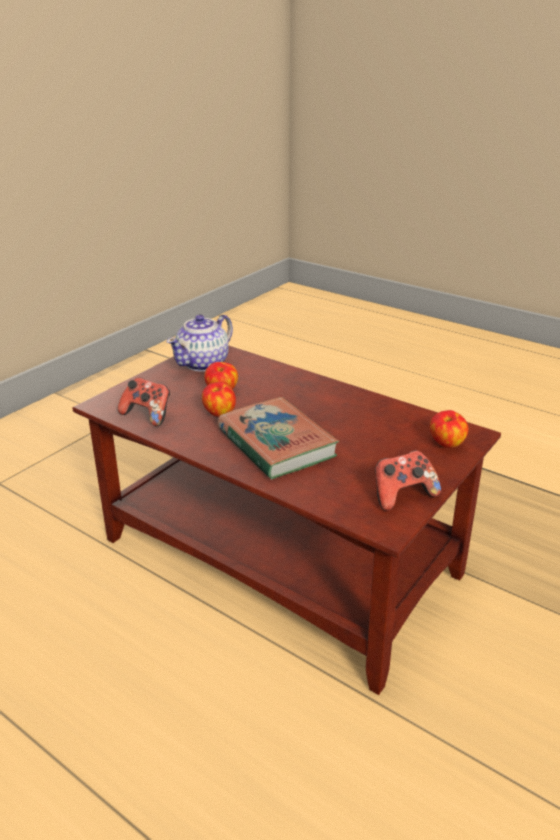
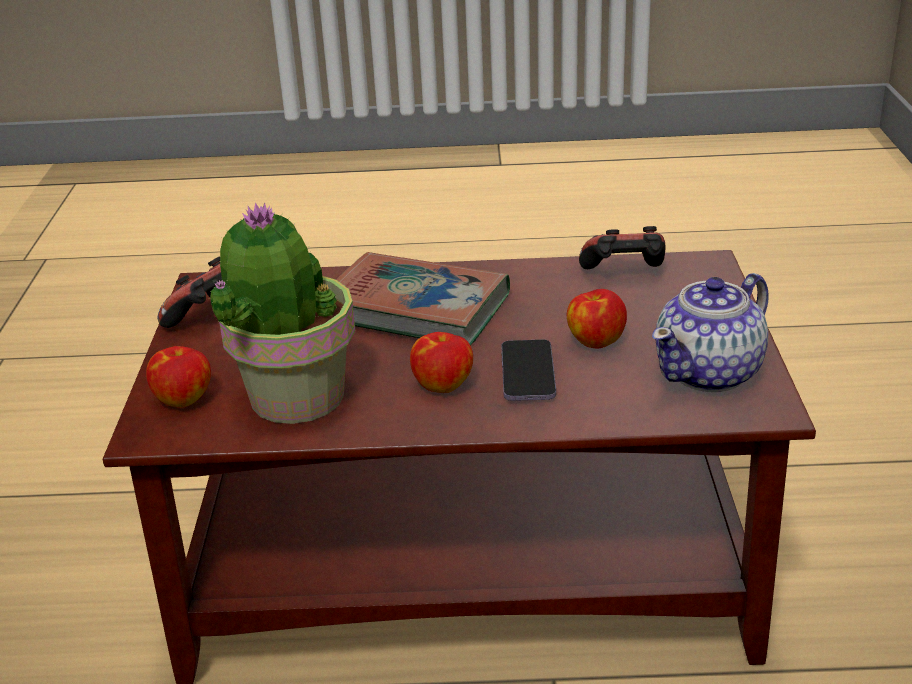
camera: 145 degrees right, 0 degrees up
(203, 363) = (710, 372): teapot -> teapot turned 135 degrees counterclockwise
(219, 413) = (543, 312): apple -> apple (443, 385)
(271, 391) = (528, 373): none -> phone
(388, 422) = (295, 398): none -> potted plant

